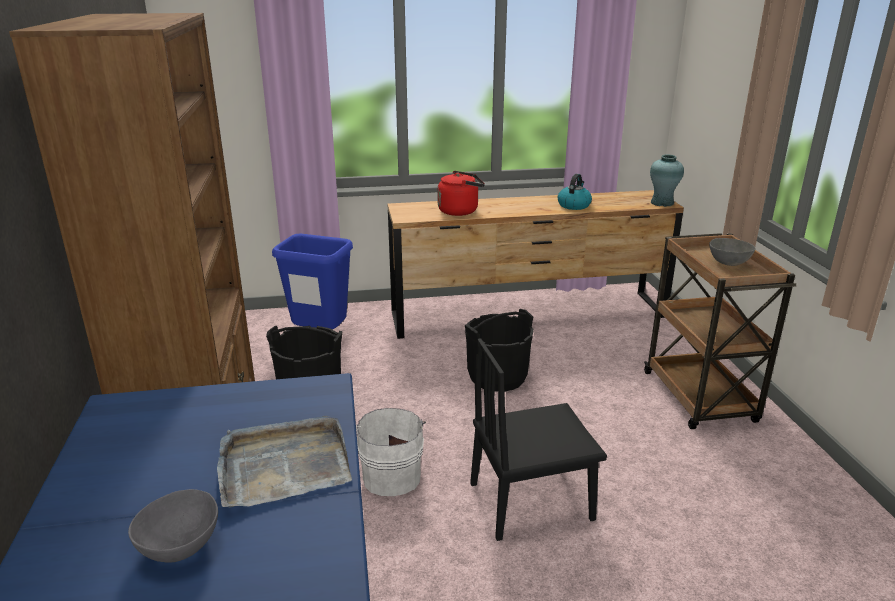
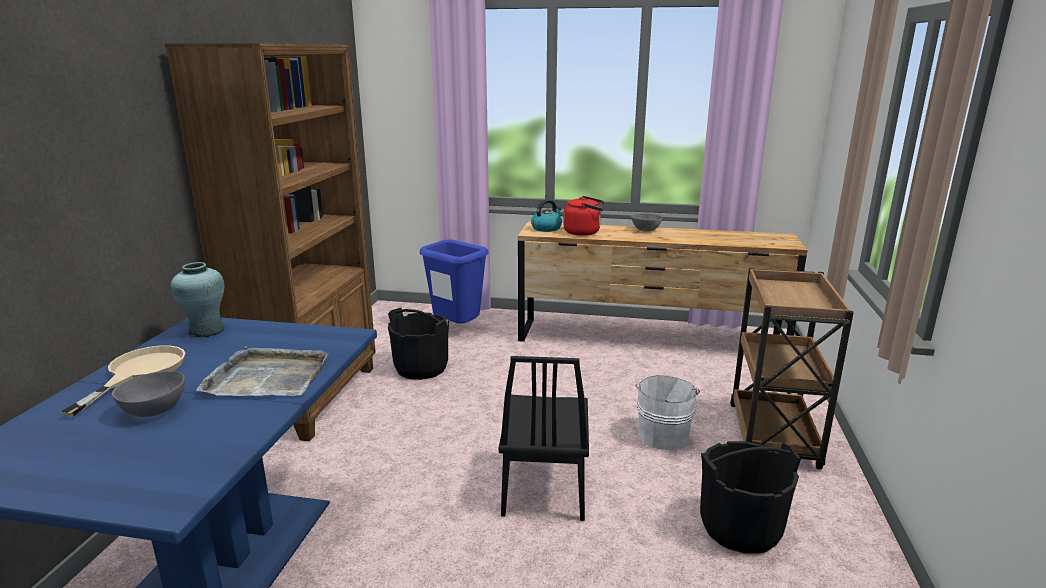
camera: 20 degrees right, 5 degrees down
(101, 497) = (138, 373): none -> beige frying pan
(392, 474) = (442, 441): white bucket -> white bucket (663, 434)
(497, 376) = (584, 384): black bucket -> black bucket (740, 527)
(531, 501) = (544, 486): black chair -> black chair turned 90 degrees counterclockwise
(574, 205) = (694, 238): kettle -> kettle (546, 228)
(662, 203) = (787, 244): turquoise vase -> turquoise vase (207, 331)
(729, 263) = (799, 297): grey bowl -> grey bowl (645, 230)

